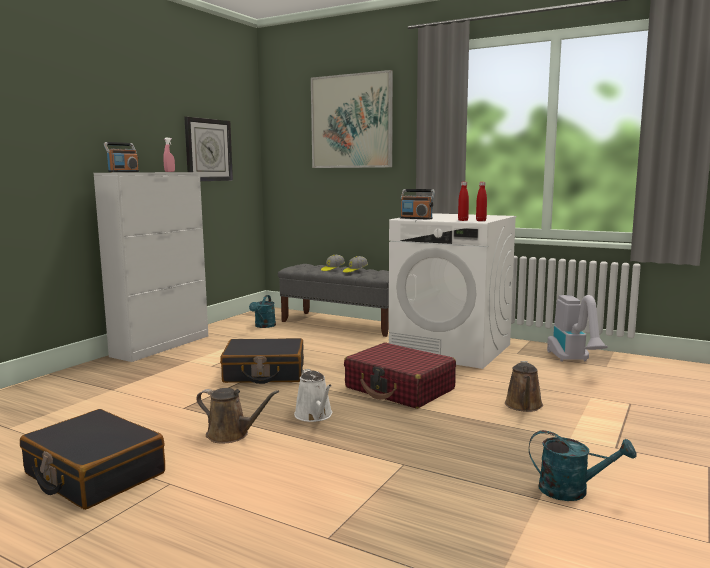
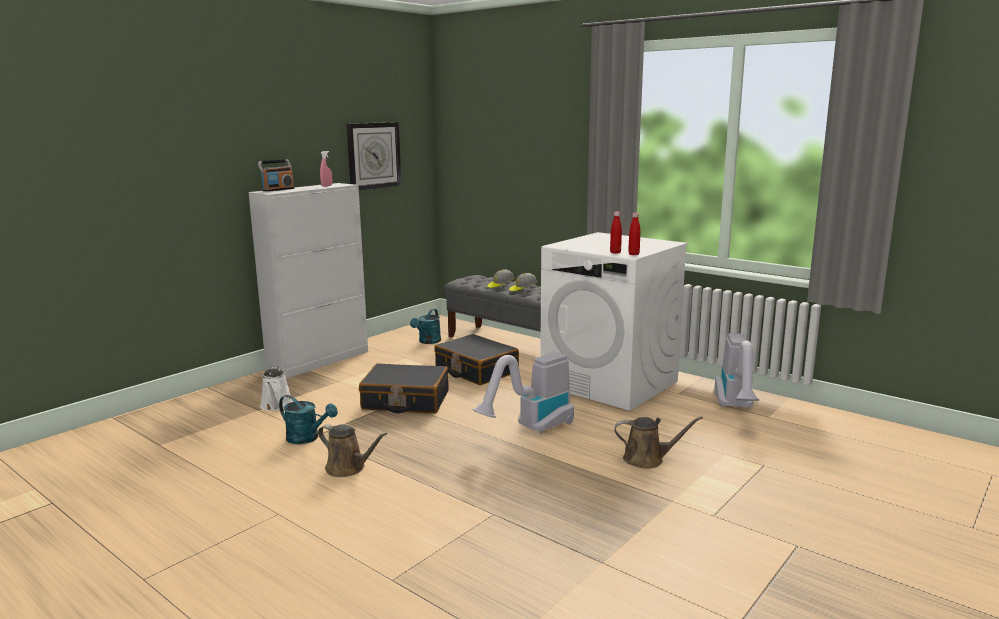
camera: 10 degrees right, 5 degrees up
(94, 474) = (218, 498): black suitcase -> black suitcase (476, 370)
(315, 415) = (433, 454): white watering can -> white watering can (276, 406)
(351, 121) = (525, 124): picture -> none
(399, 389) = (531, 429): red suitcase -> vacuum cleaner
(416, 218) = (570, 246): radio -> none
(524, 406) = (647, 459): brown watering can -> brown watering can turned 105 degrees counterclockwise
(572, 491) = (639, 557): turquoise watering can -> turquoise watering can (307, 438)

